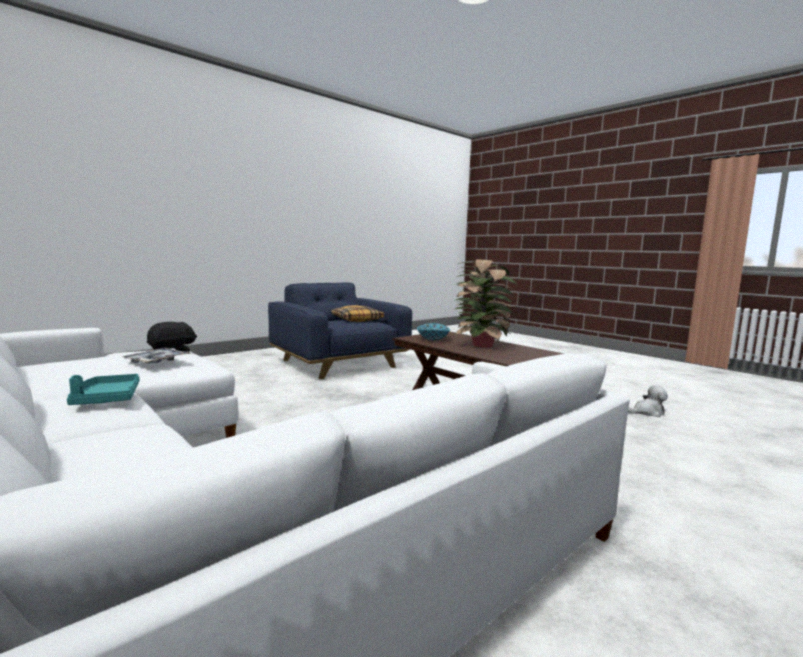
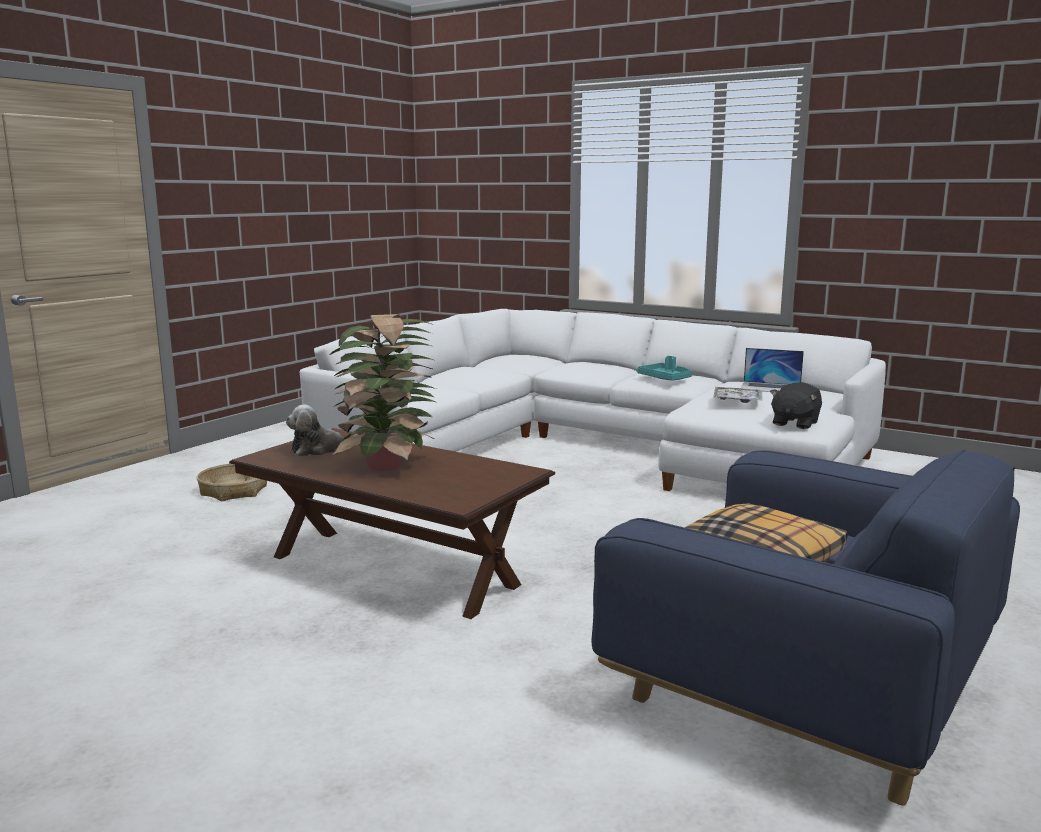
camera: 165 degrees right, 5 degrees up
(71, 368) = (770, 387): none -> laptop
(433, 339) = (476, 473): bowl -> none
(647, 412) = (61, 611): plush toy -> plush toy (319, 449)
(669, 504) = (234, 491): none -> basket

